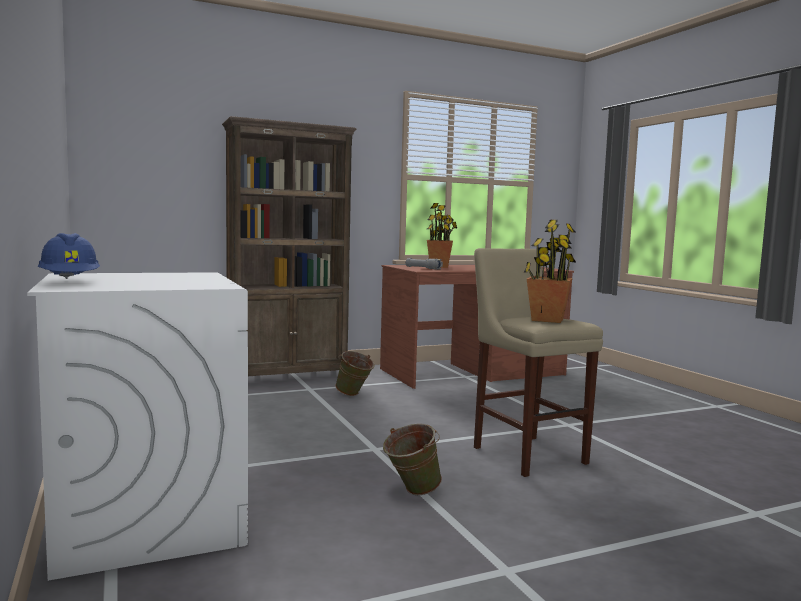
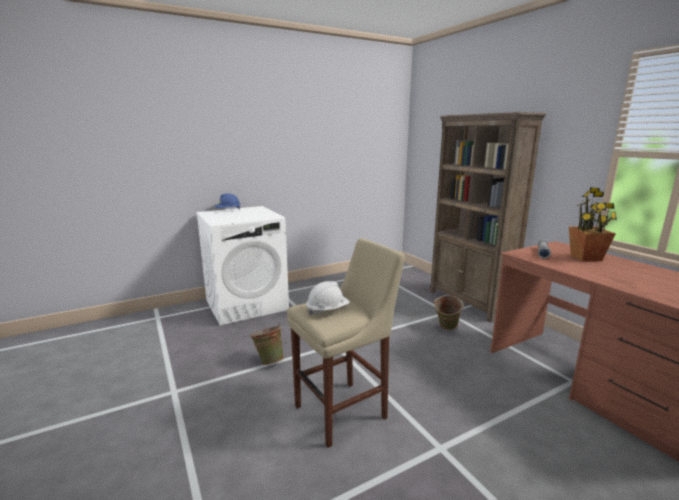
camera: 85 degrees right, 10 degrees up
(547, 320) = (327, 310): potted plant -> white hard hat

